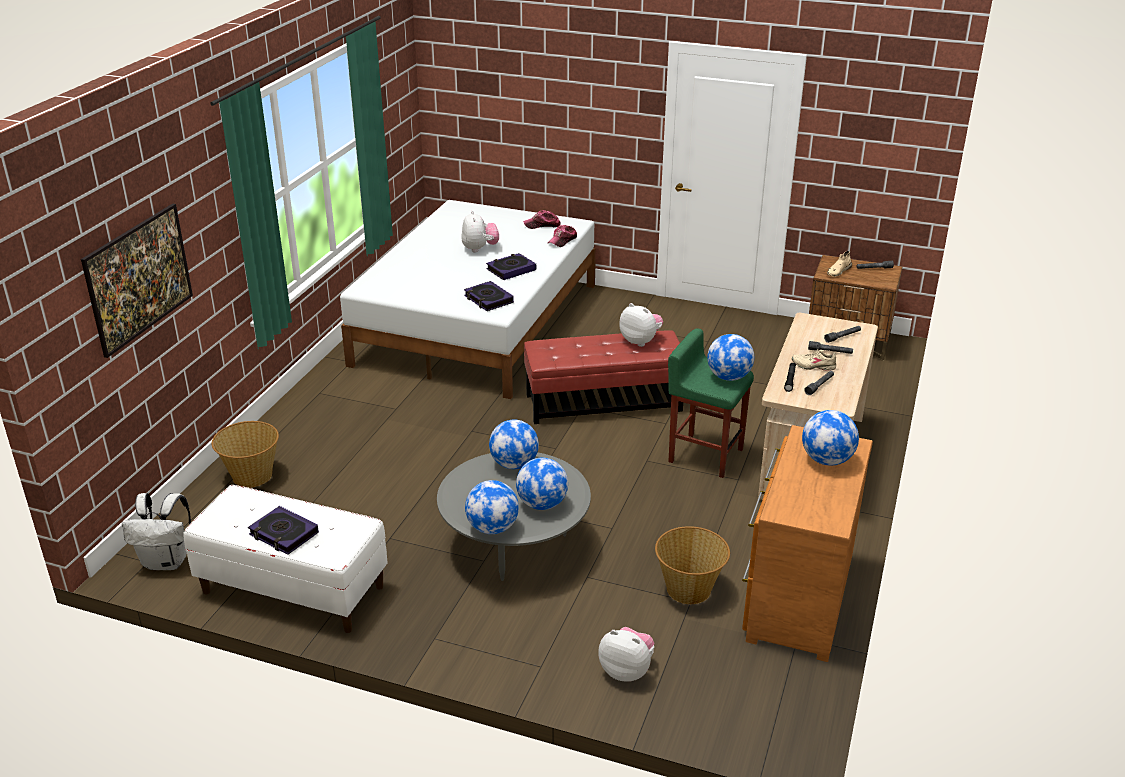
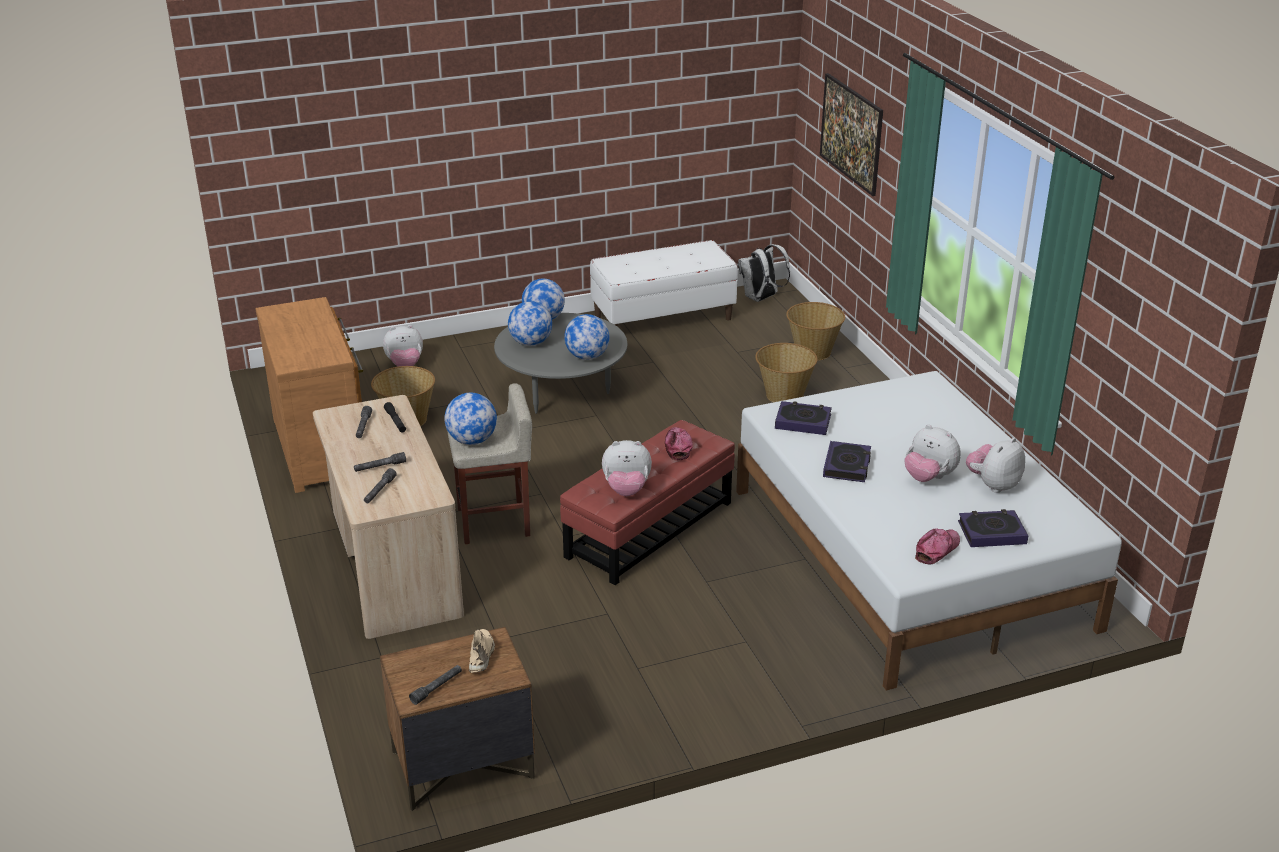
camera: 140 degrees right, 0 degrees up
(283, 534) = (654, 258): book -> book (991, 533)
(350, 450) = (784, 395): none -> basket
(455, 234) = (993, 485): none -> plush toy
(562, 240) = (871, 535): cap -> cap (677, 447)
(704, 455) = (495, 522): green stool -> beige stool
(813, 366) = (384, 444): beige shoe -> none
(827, 460) = (304, 346): globe -> none

